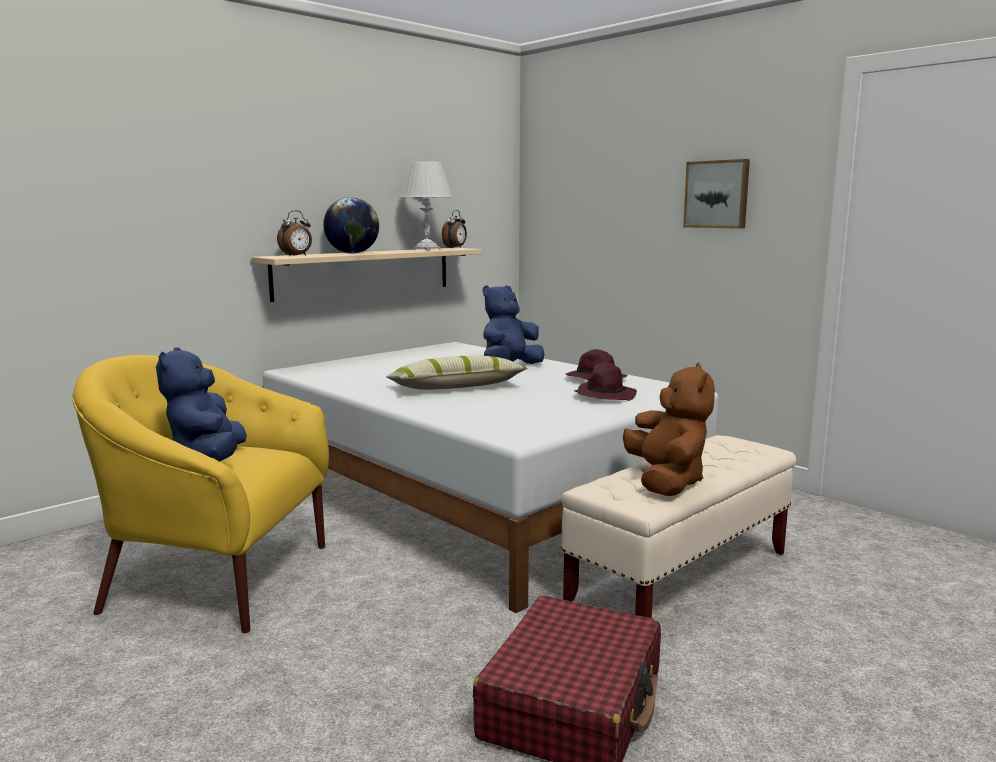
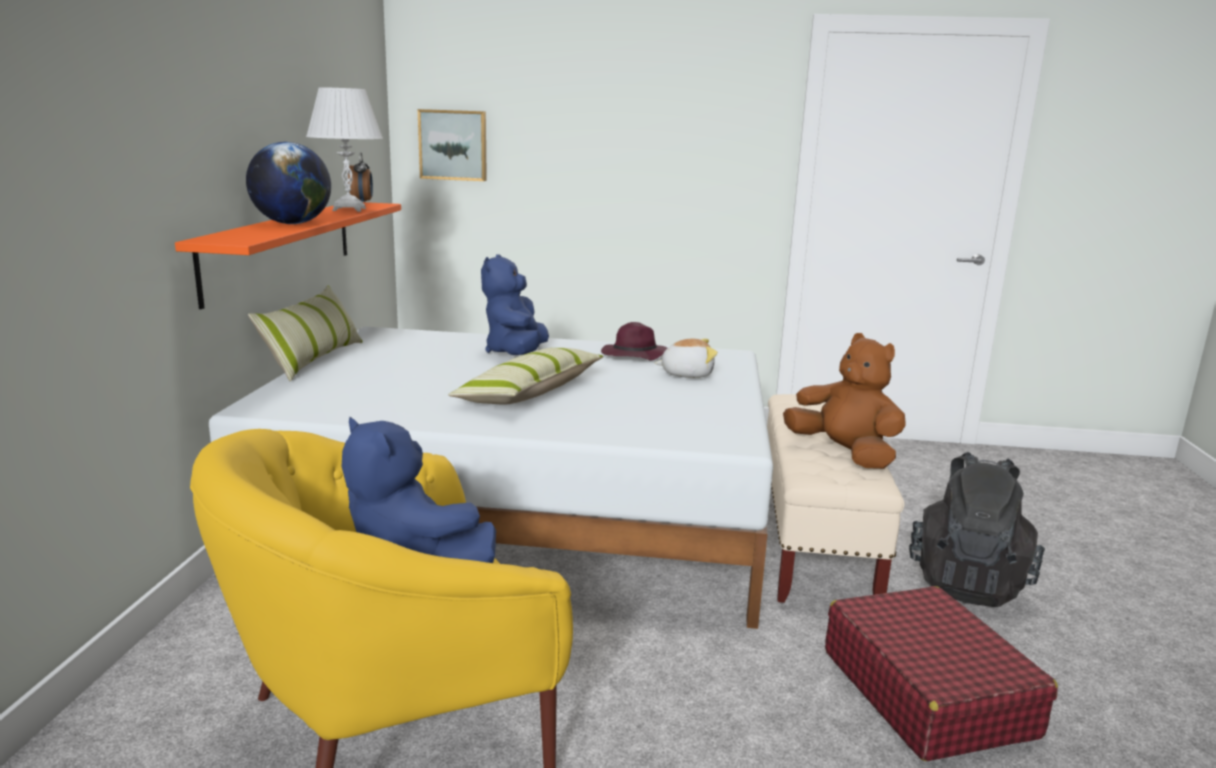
camera: 40 degrees left, 5 degrees up
(297, 255) = (242, 235): alarm clock -> none
(364, 272) = (281, 248): beige shelf -> orange shelf
(379, 353) = (314, 359): none -> pillow
(604, 395) = (686, 374): purple hat -> plush toy
(717, 194) = (675, 140): picture -> picture (453, 145)
(781, 655) = (967, 582): none -> black backpack

